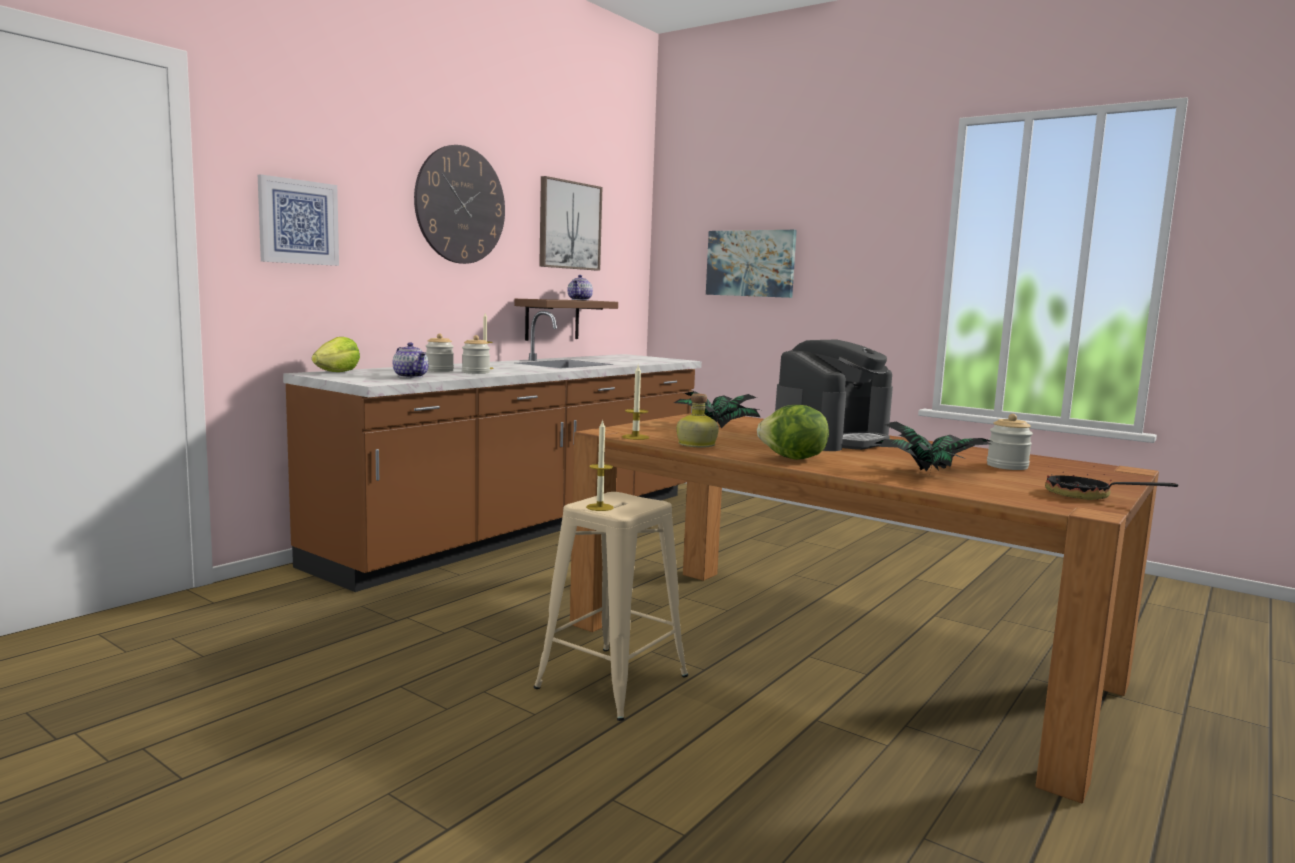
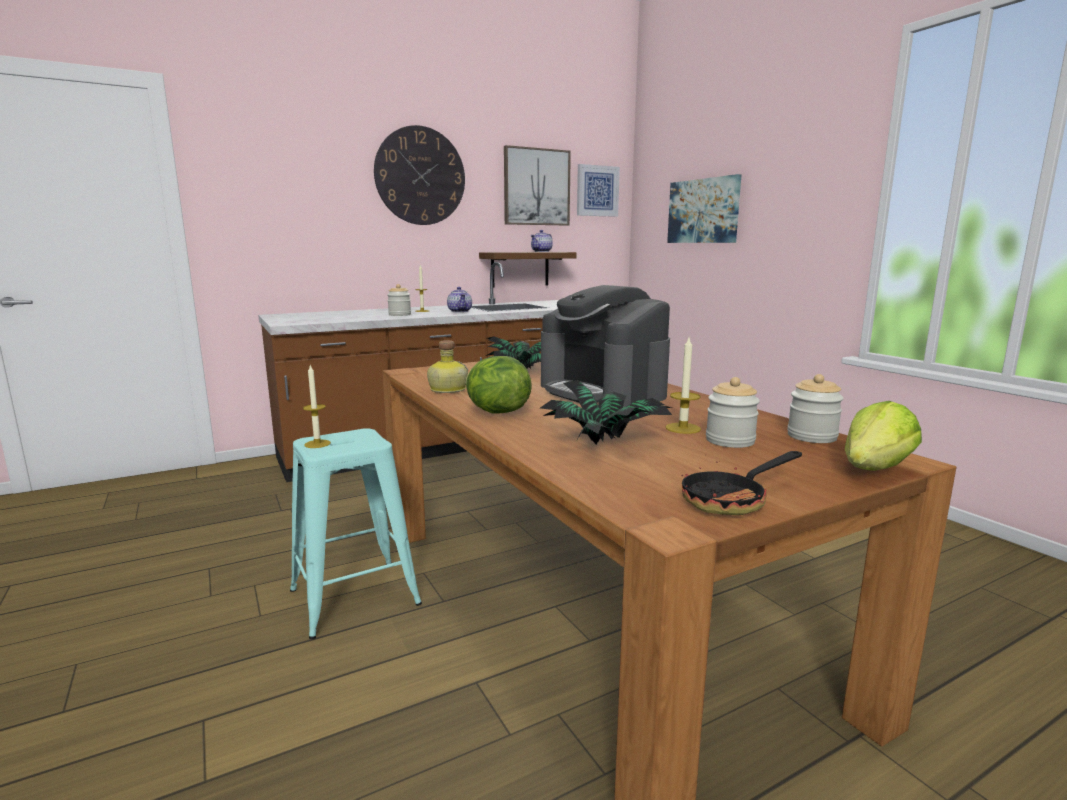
camera: 25 degrees right, 5 degrees up
(298, 222) = (268, 199): picture -> picture (597, 191)
(337, 372) = (296, 314): lettuce -> lettuce (874, 469)
(411, 376) = (335, 318): teapot -> teapot (460, 311)
(439, 370) = (378, 313): jar -> jar (812, 436)
(612, 682) = (354, 597): beige stool -> turquoise stool
(635, 437) = (417, 378): candle -> candle (683, 428)
(831, 440) = (603, 391): coffee machine -> coffee machine turned 75 degrees clockwise
(1088, 496) = (732, 500): frying pan -> frying pan turned 90 degrees counterclockwise

